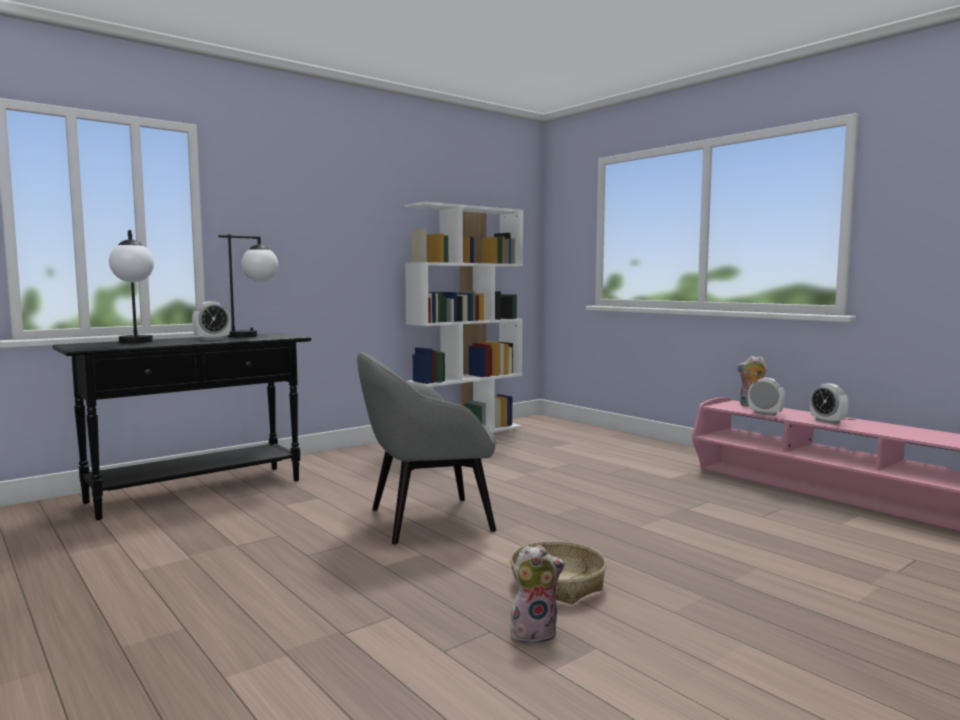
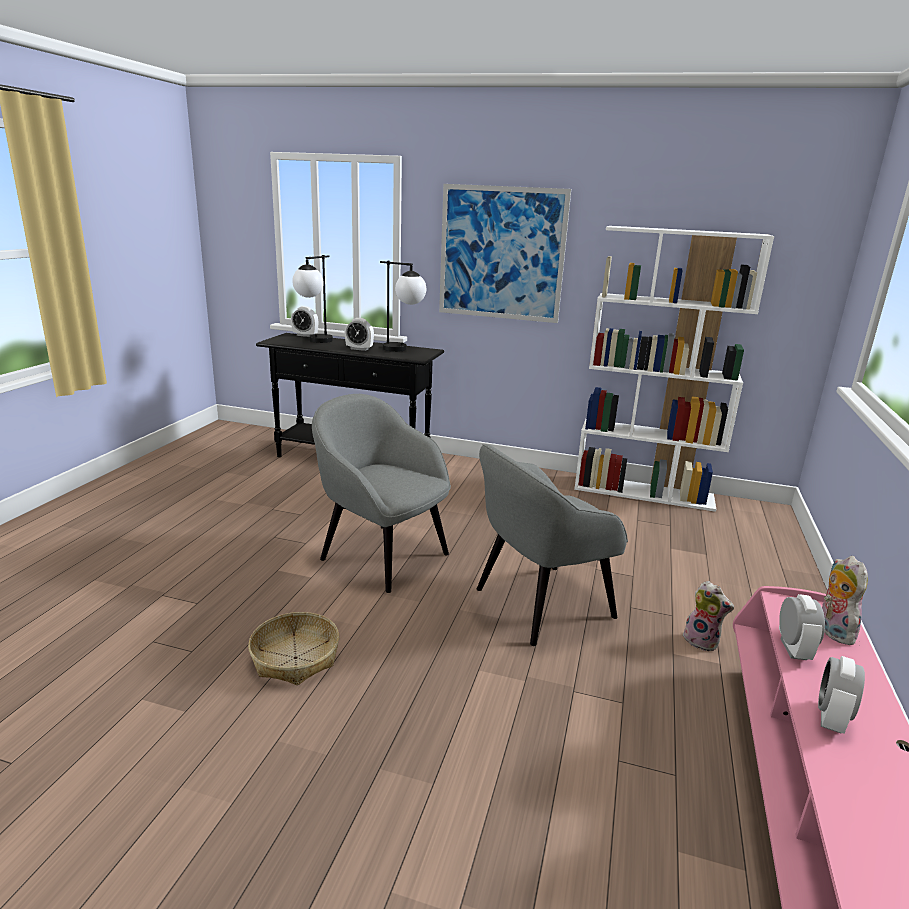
camera: 55 degrees right, 15 degrees up
(94, 342) = (305, 335): none -> alarm clock
(314, 231) = (501, 254): none -> picture
(534, 633) = (197, 672): plush toy -> plush toy (702, 641)
(576, 492) = (541, 604): none -> grey armchair

